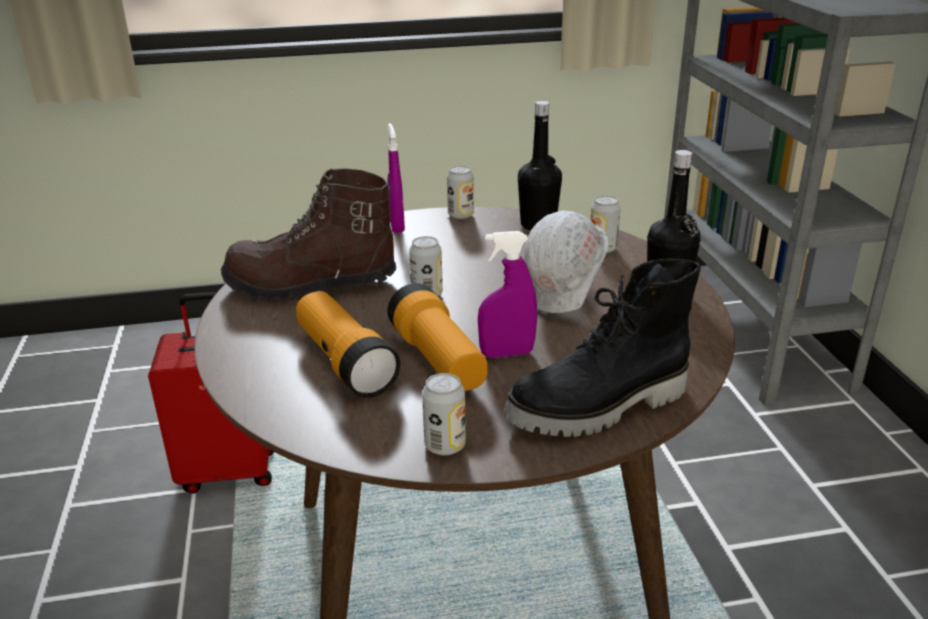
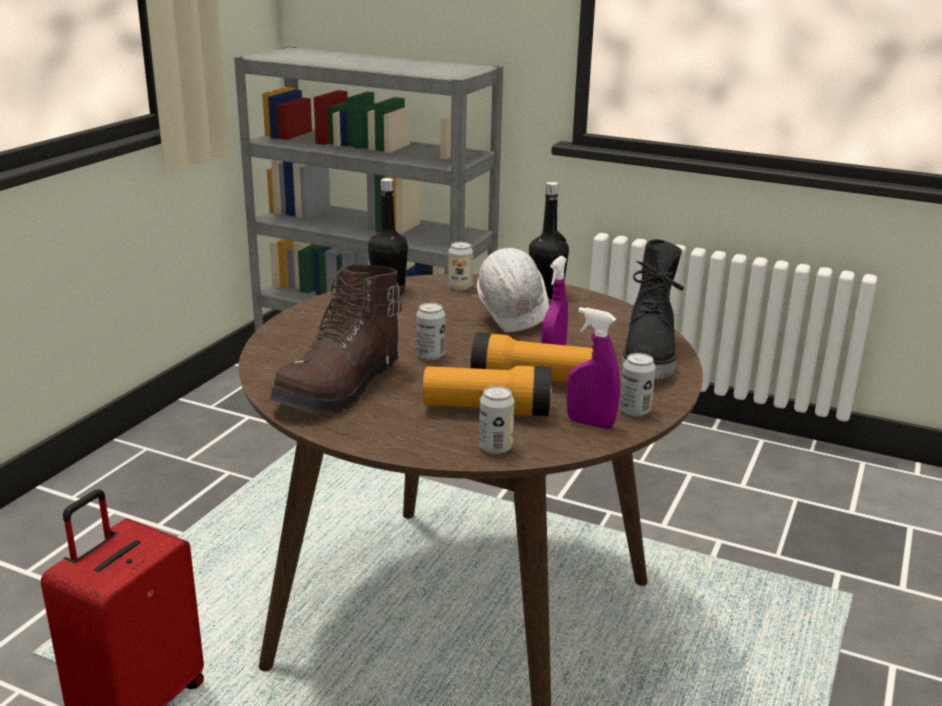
camera: 55 degrees left, 5 degrees down
(397, 226) = (295, 330): purple spray bottle -> purple spray bottle (590, 423)
(460, 215) = (321, 305): can -> can (495, 447)

